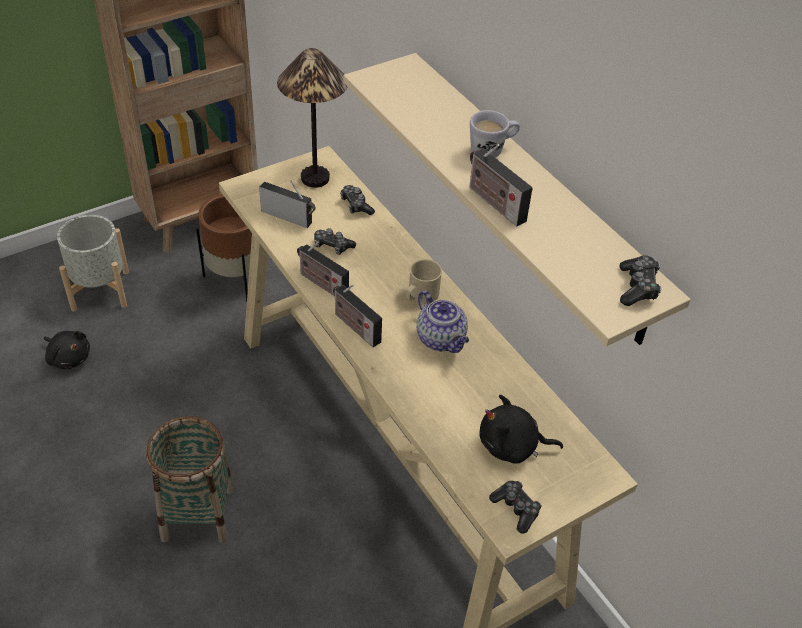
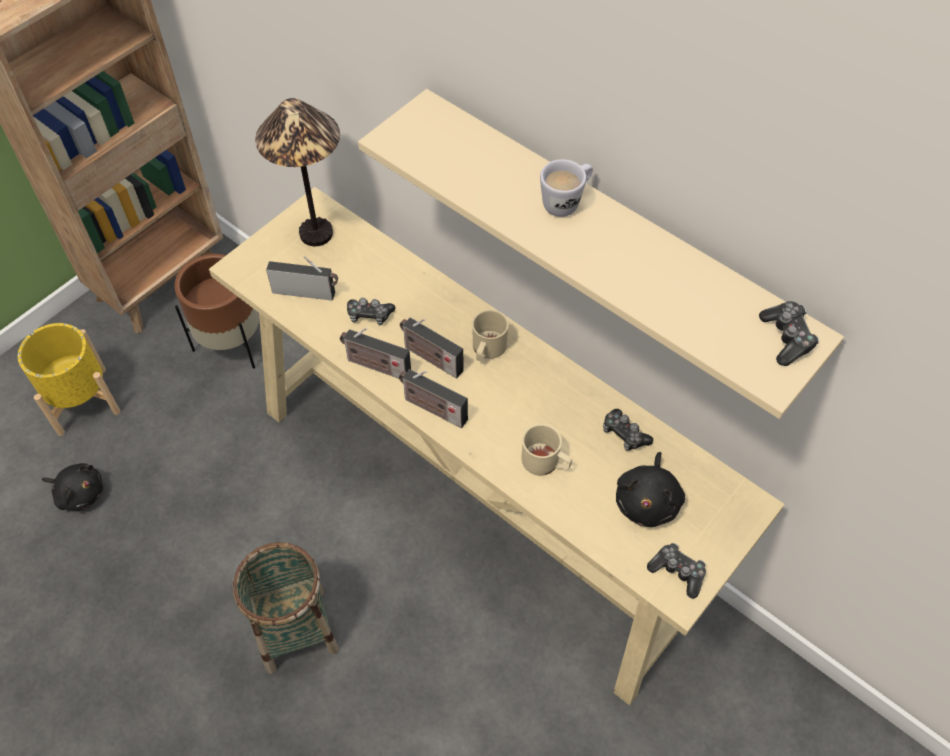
camera: 15 degrees left, 10 degrees up
(100, 290) = (81, 401): grey planter -> yellow planter
(356, 205) = (375, 256): game controller -> game controller (624, 434)
(434, 392) = (545, 462): none -> beige mug
(442, 339) = (530, 396): teapot -> none
(493, 202) = (596, 271): radio -> radio (430, 358)
(512, 446) = (647, 501): black plush toy -> black plush toy turned 60 degrees counterclockwise

